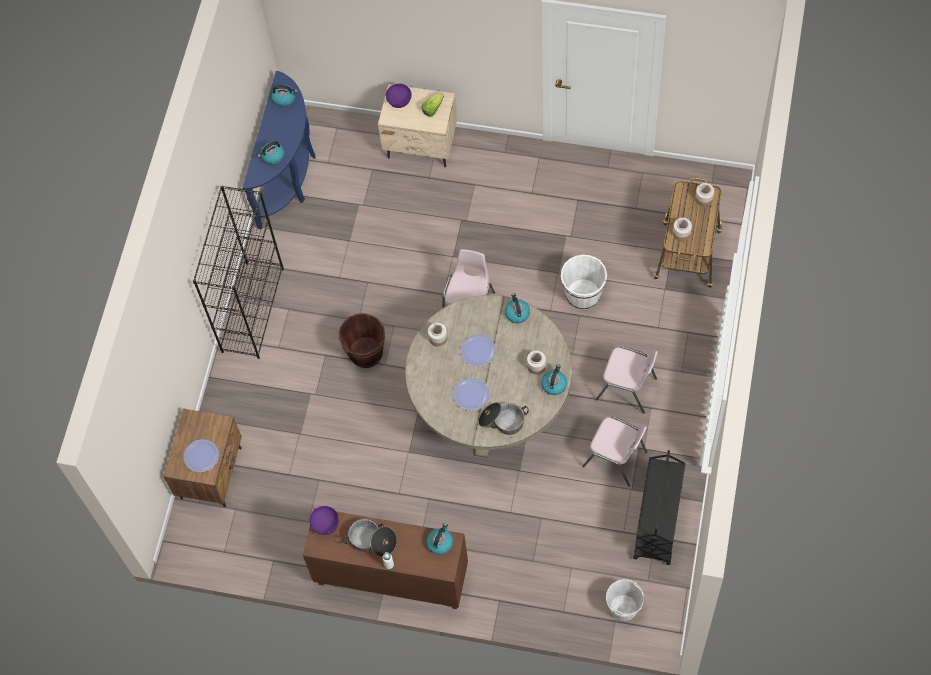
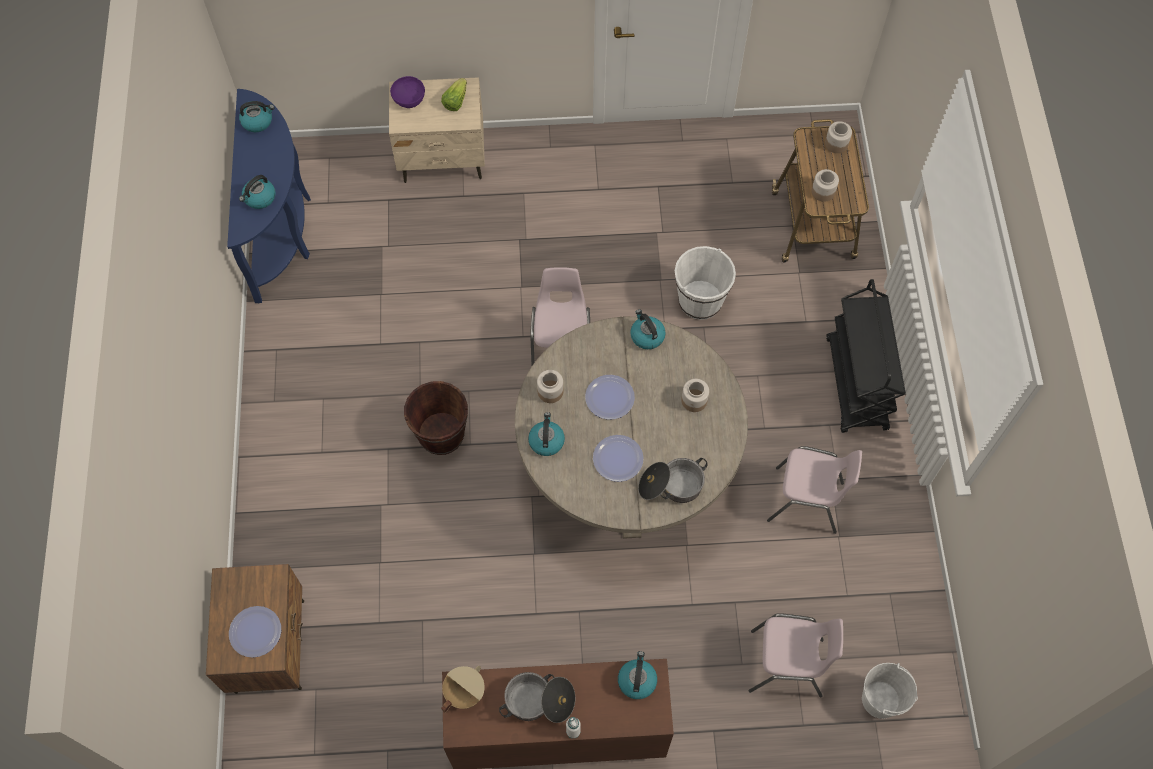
camera: 20 degrees left, 0 degrees up
(252, 309) = (274, 409): black bookcase -> none
(325, 523) = (464, 692): purple bowl -> beige cooking pot
(554, 384) = (725, 420): kettle -> kettle (546, 441)
(627, 389) = (792, 407): pink chair -> pink chair (787, 665)
(658, 523) = (887, 574): black cart -> black cart (856, 384)

